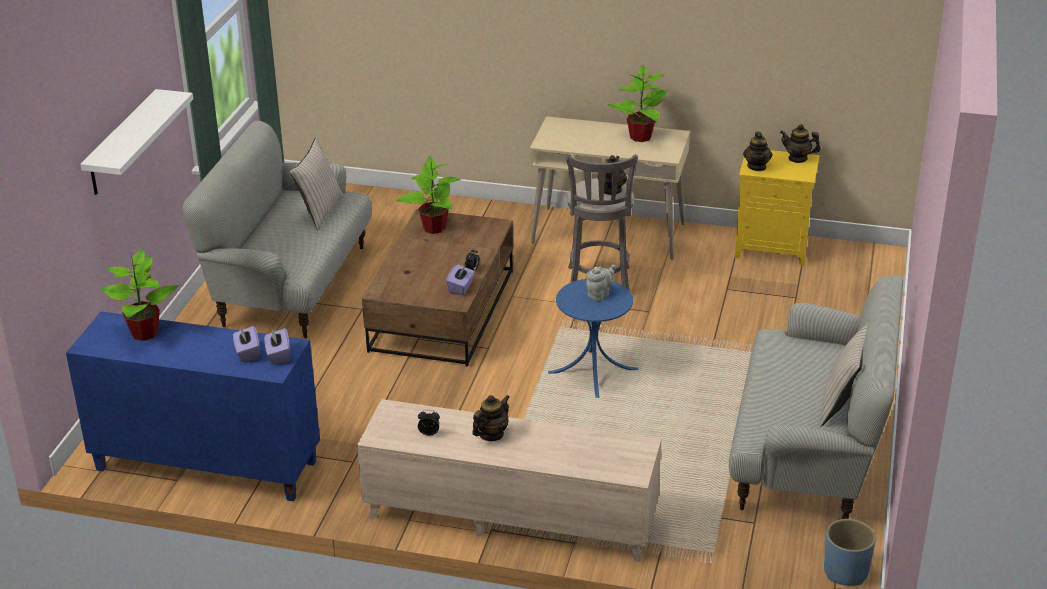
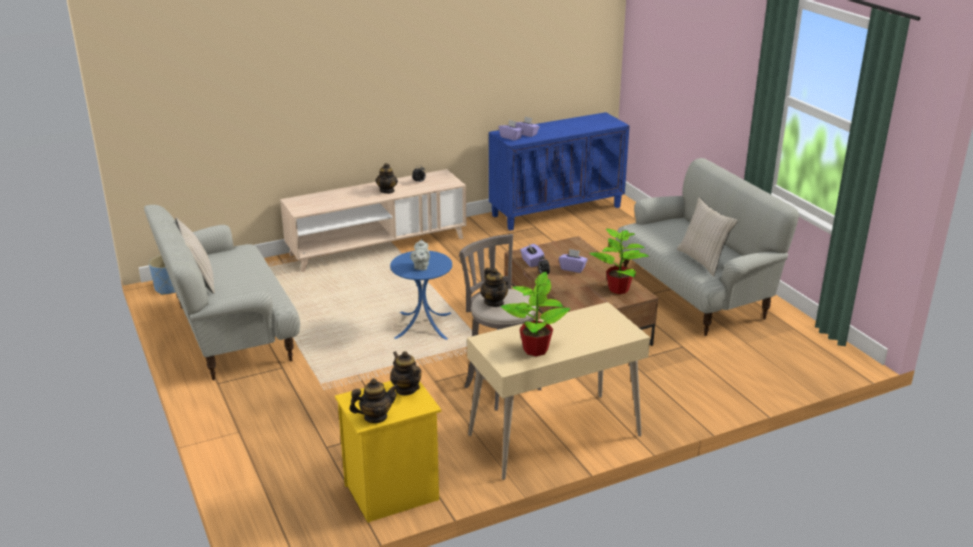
camera: 140 degrees right, 5 degrees down
(122, 143) = (708, 84): white shelf -> none
(144, 332) = (590, 125): potted plant -> none
(435, 264) = (572, 268): none -> purple tissue box

